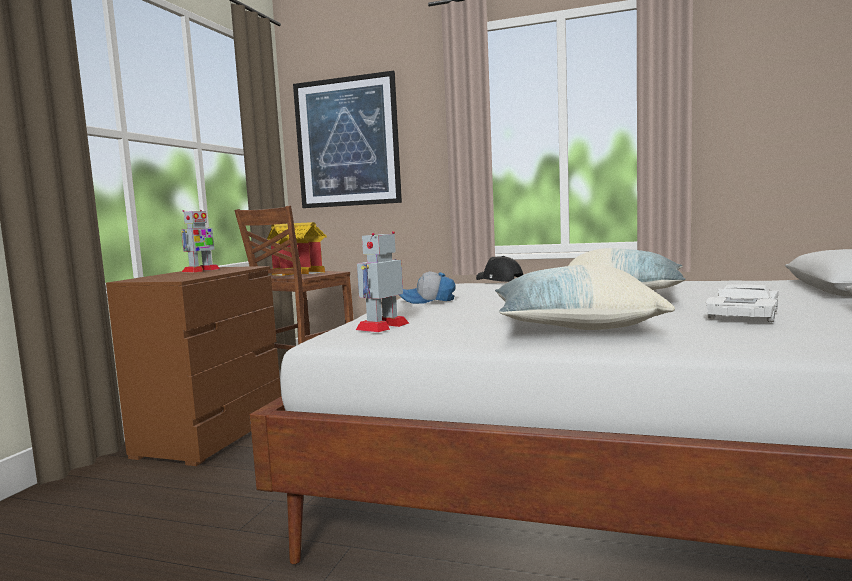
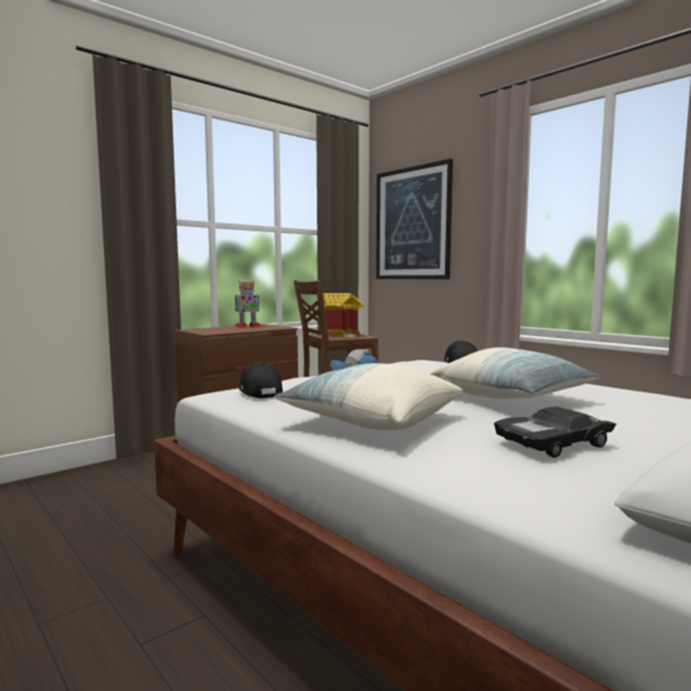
camera: 30 degrees right, 0 degrees up
(383, 326) = (259, 392): toy robot -> black cap
(744, 315) = (553, 443): white toy car -> black toy car

